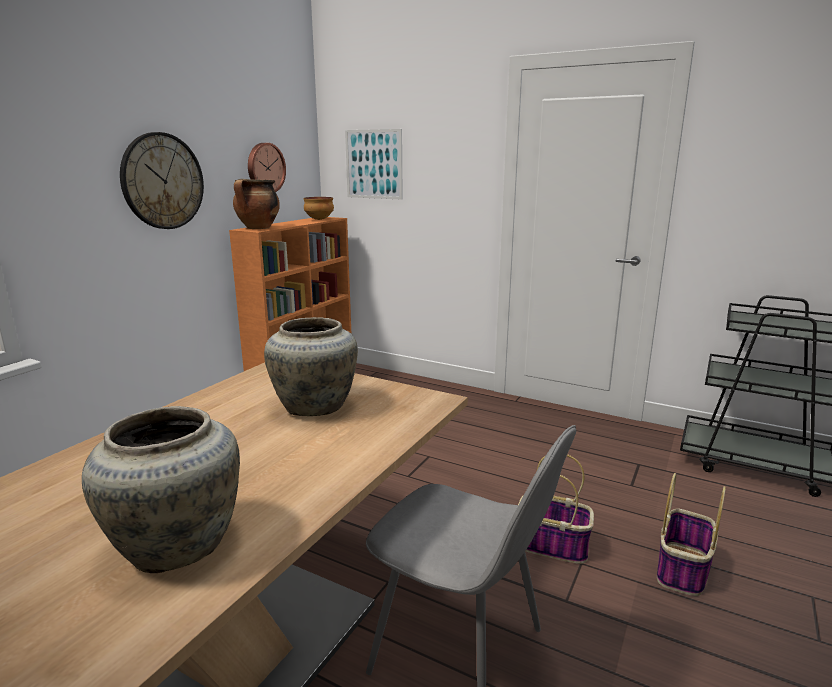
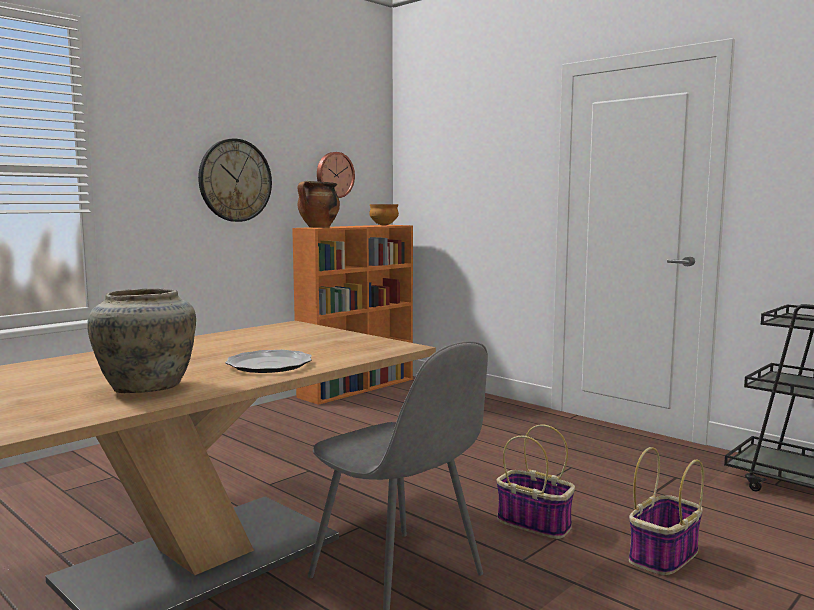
camera: 15 degrees right, 10 degrees down
(308, 460) = (269, 365): none -> plate
(315, 406) = (300, 343): beige vase -> none
(373, 164) = (440, 173): picture -> none

